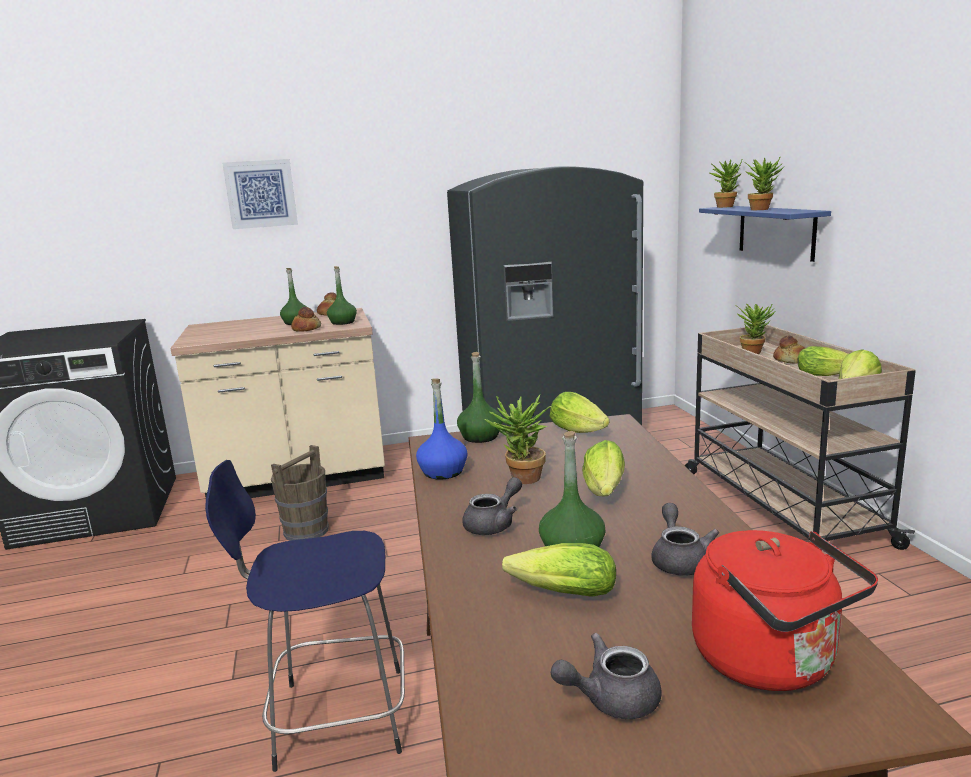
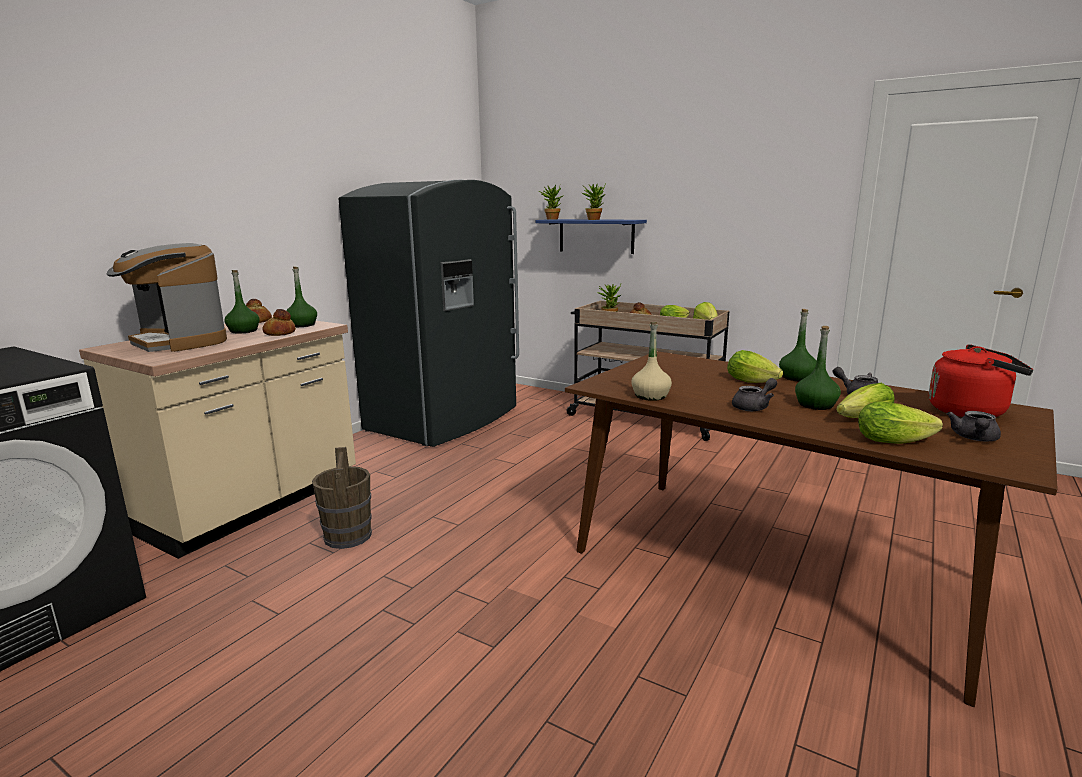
camera: 45 degrees left, 0 degrees up
(238, 328) = (179, 342): none -> coffee machine
(261, 194) = (159, 187): picture -> none
(335, 717) = (613, 622): blue stool -> none
(443, 472) = (650, 396): blue bottle -> beige bottle
(480, 437) = (613, 377): green bottle -> green bottle (797, 377)
(494, 524) = (754, 407): grey teapot -> grey teapot turned 60 degrees clockwise
(521, 480) = (703, 388): potted plant -> none
(580, 431) = (658, 362): lettuce -> lettuce (897, 441)

